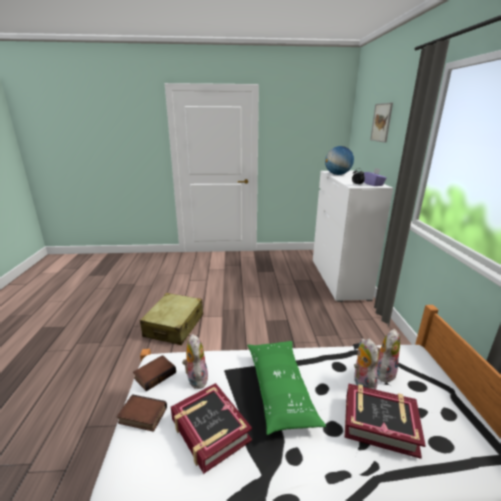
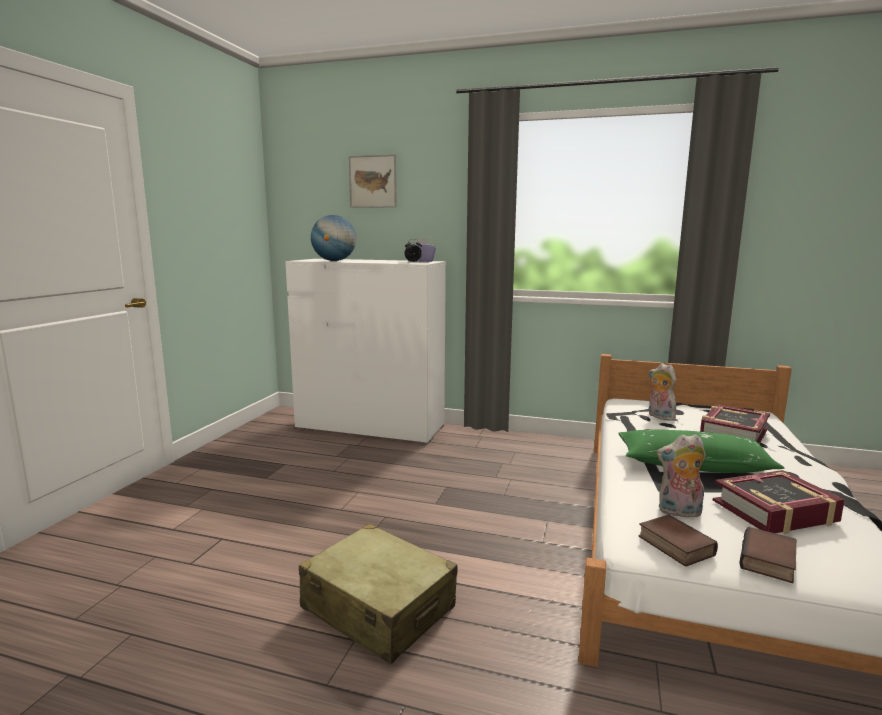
camera: 70 degrees left, 10 degrees down
(361, 384) = (677, 428): plush toy -> none

